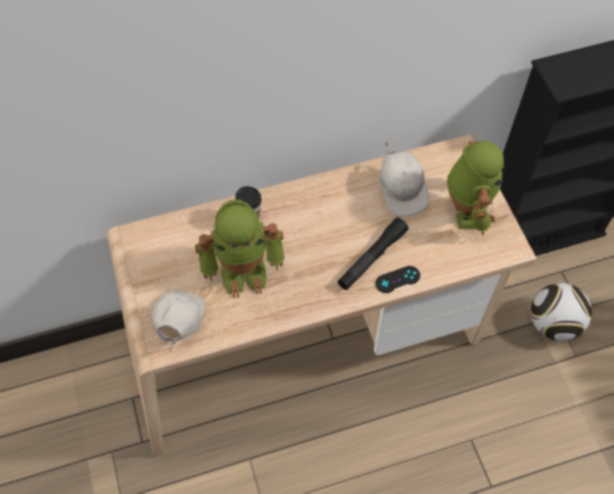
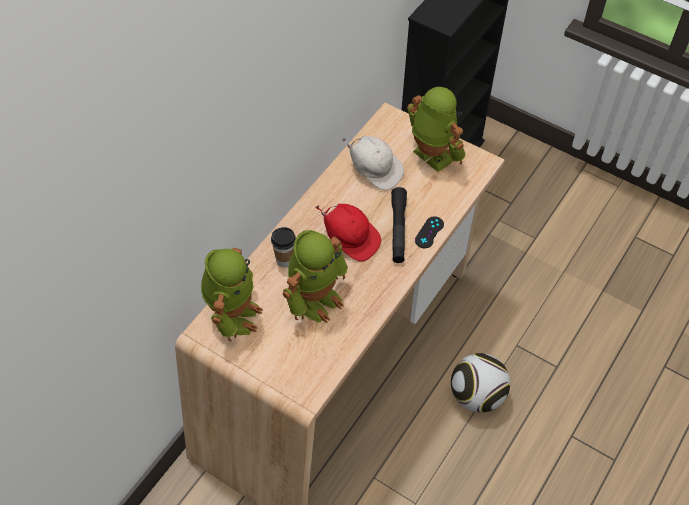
camera: 40 degrees left, 5 degrees down
(168, 238) = (233, 315): none -> toy robot
(179, 322) = (303, 367): white cap -> none
(322, 238) = (350, 239): none -> red cap
(552, 324) = (502, 227): football -> football (476, 396)

